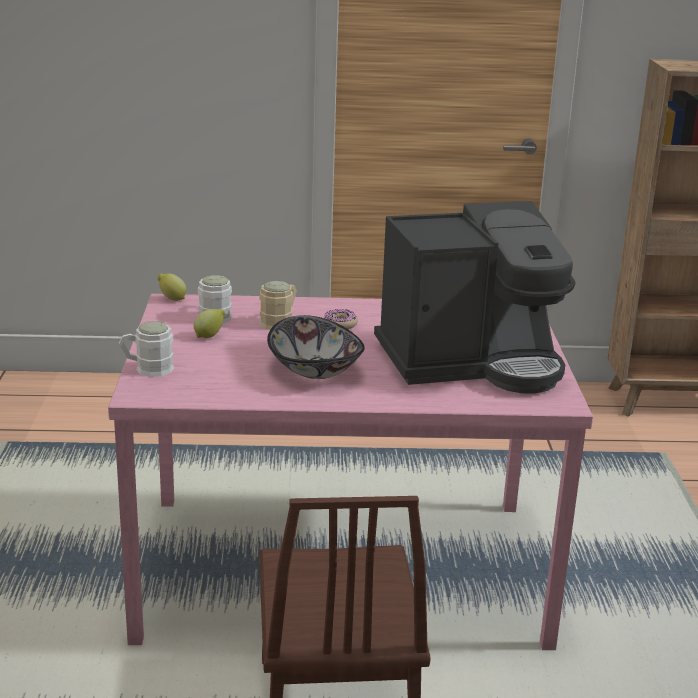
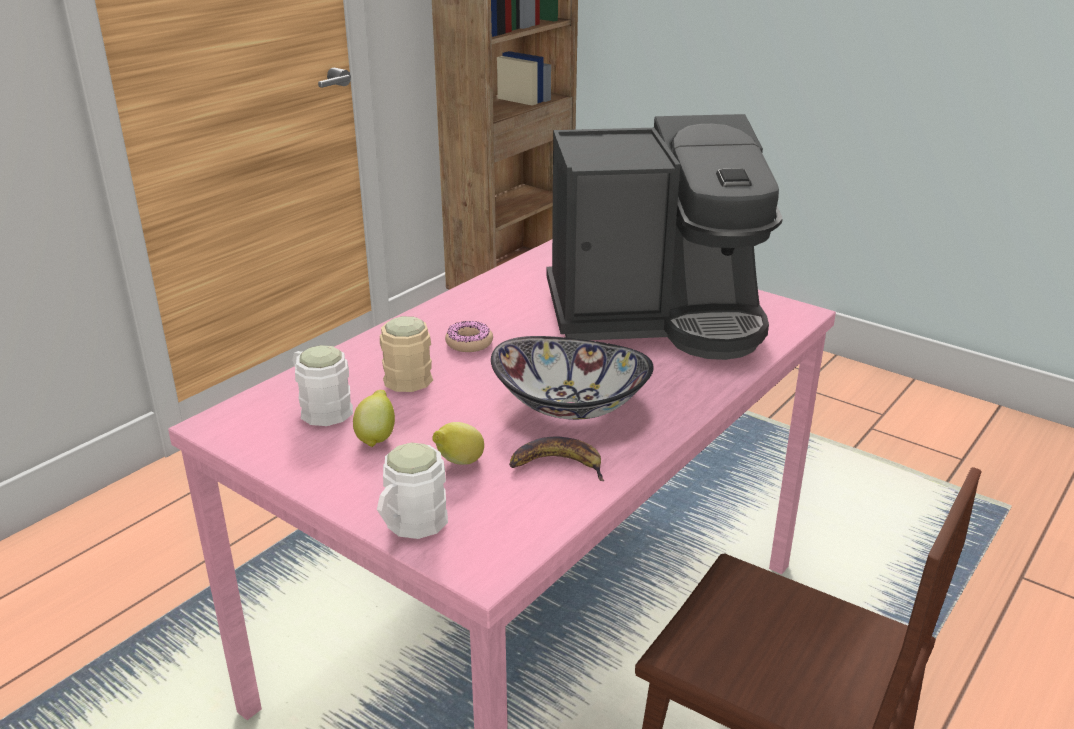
camera: 50 degrees left, 5 degrees up
(171, 299) = (216, 420): lemon -> lemon (458, 463)
(248, 385) = (556, 465): none -> banana
(472, 362) = (658, 315): coffee machine -> coffee machine turned 60 degrees clockwise

